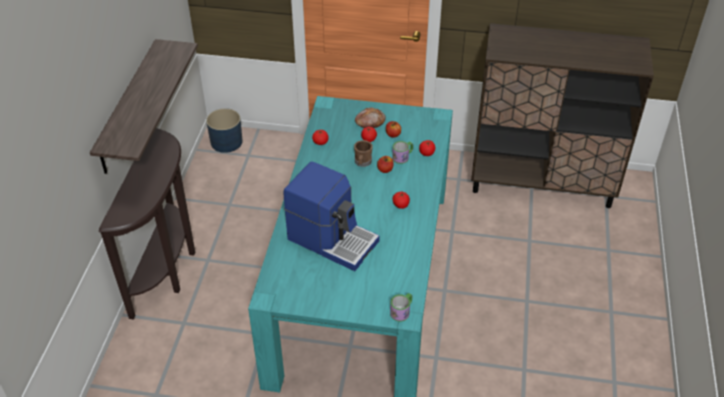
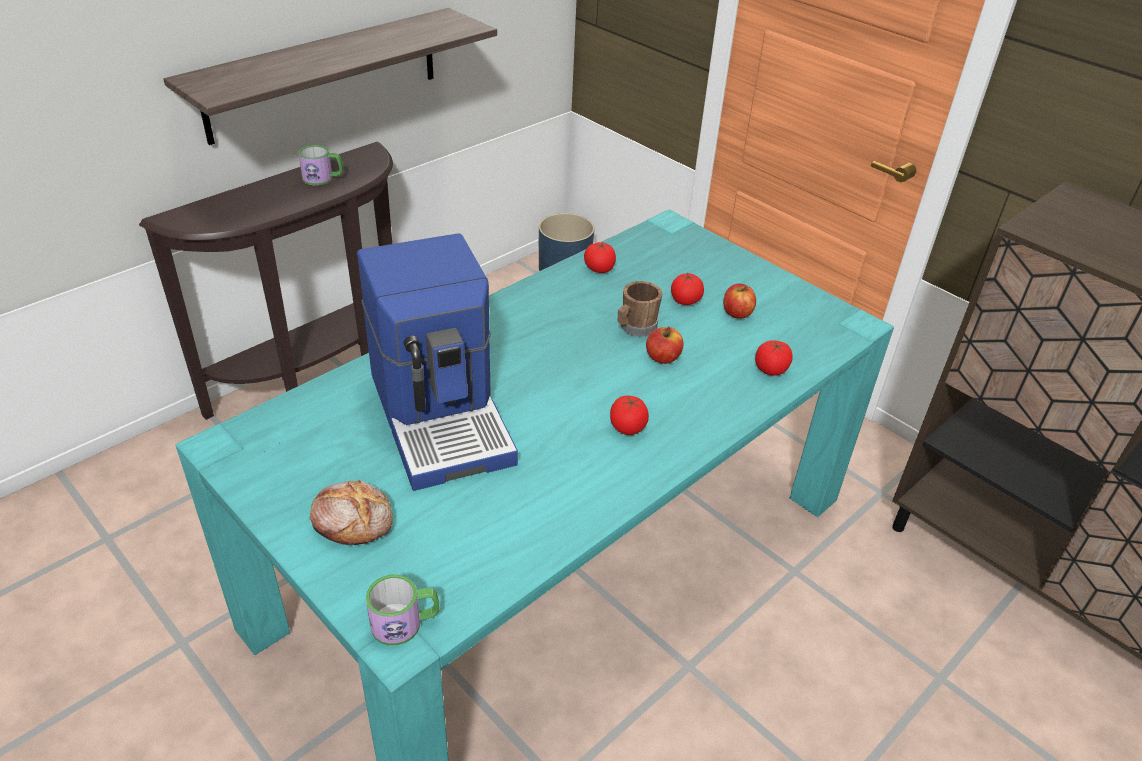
camera: 35 degrees right, 5 degrees down
(369, 122) = (715, 278): bread -> bread (353, 520)
(403, 157) = (718, 354): mug -> mug (323, 178)

